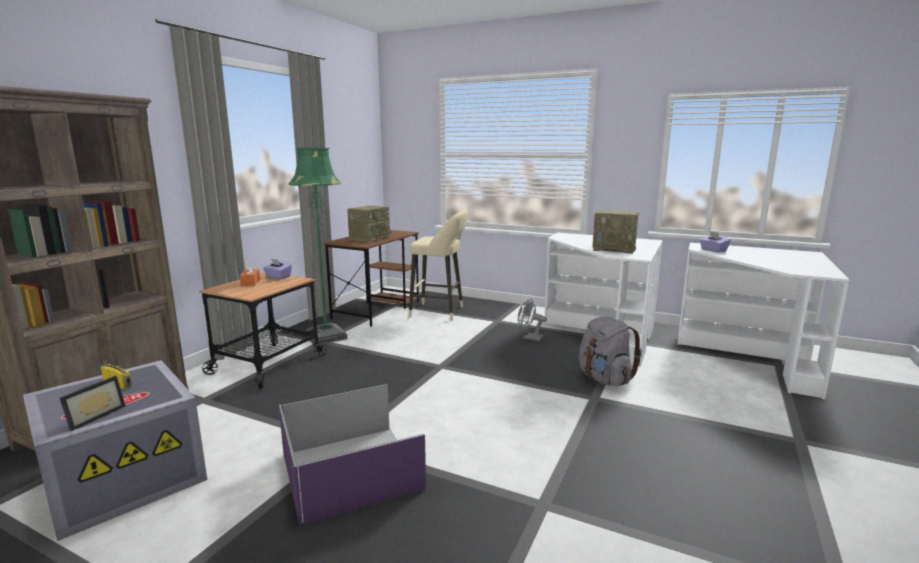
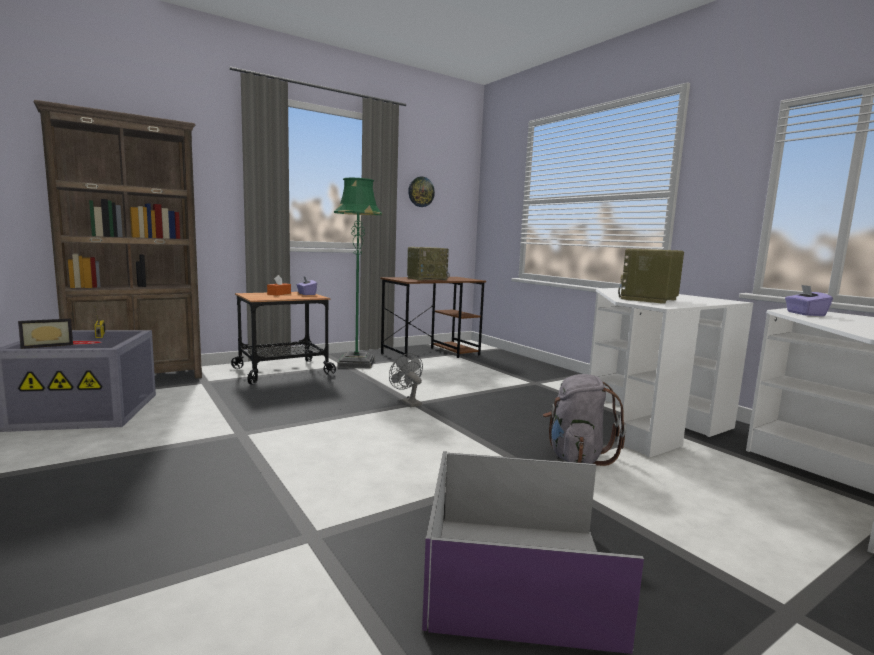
camera: 30 degrees right, 5 degrees down
(339, 147) = (421, 192): none -> wall clock
(351, 472) = (211, 453): purple storage box -> purple storage box (519, 577)
(440, 312) = (487, 366): beige stool -> none
(529, 337) = (547, 402): grey fan -> grey fan (407, 402)
(615, 249) = (649, 299): radio -> radio turned 75 degrees clockwise

